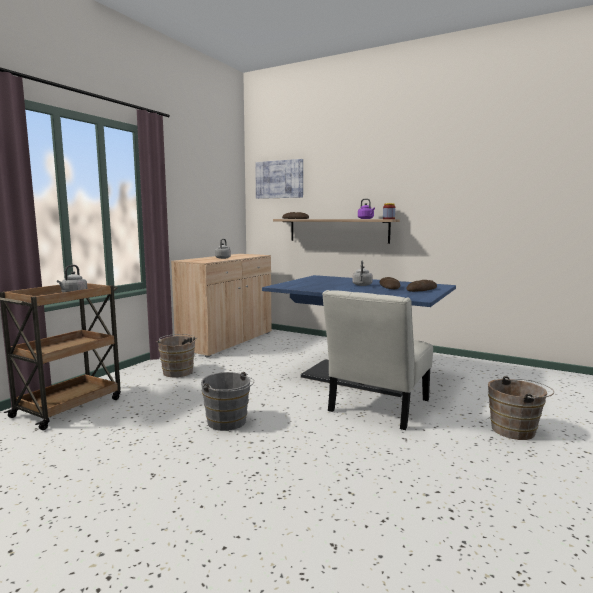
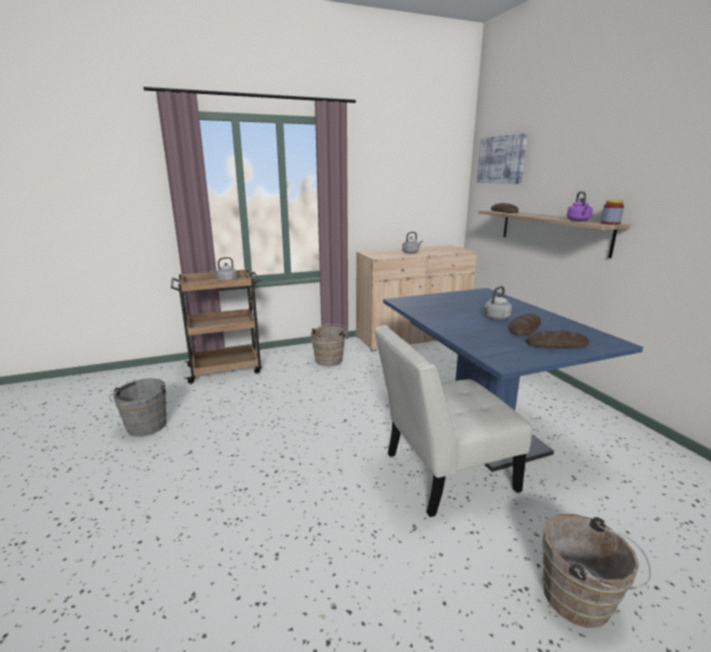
camera: 40 degrees right, 10 degrees up
(228, 423) = (293, 428): grey bucket -> grey bucket (145, 428)

